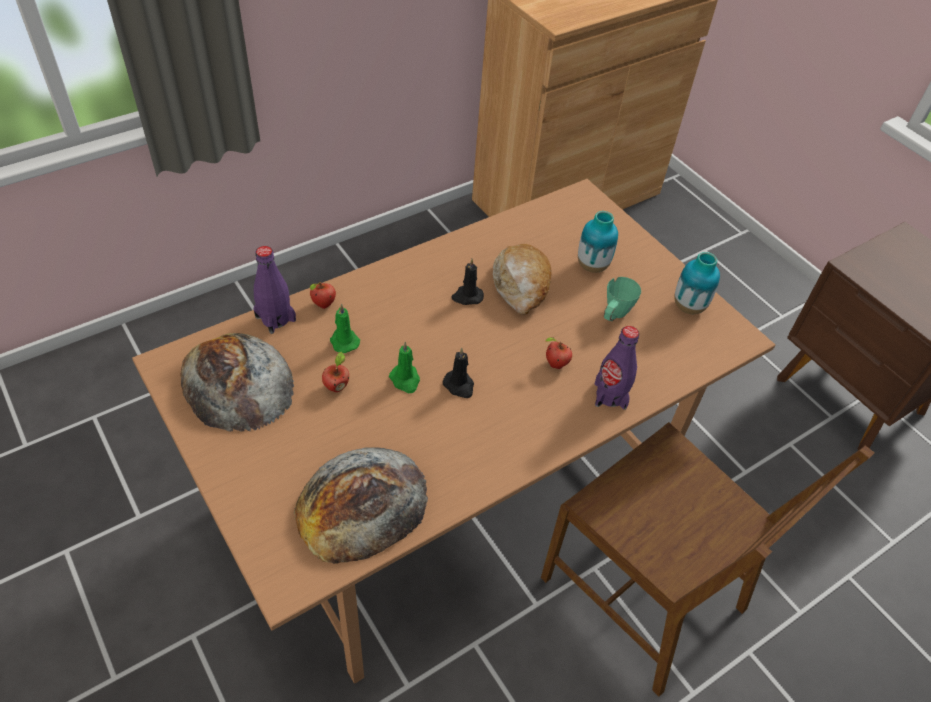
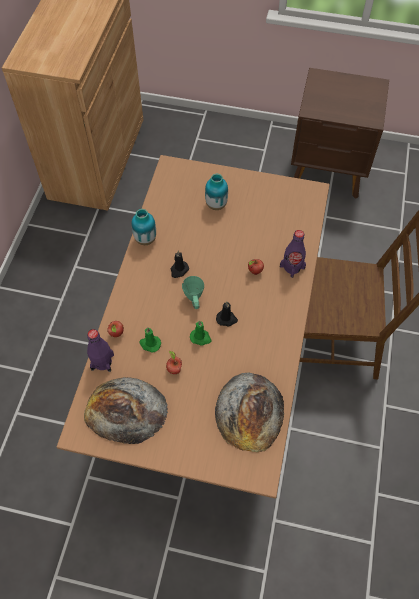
camera: 40 degrees left, 10 degrees up
(521, 286) = (196, 243): bread -> none
(613, 317) = (253, 225): green mug -> green mug (194, 301)
(688, 307) = (278, 193): vase -> vase (145, 239)

